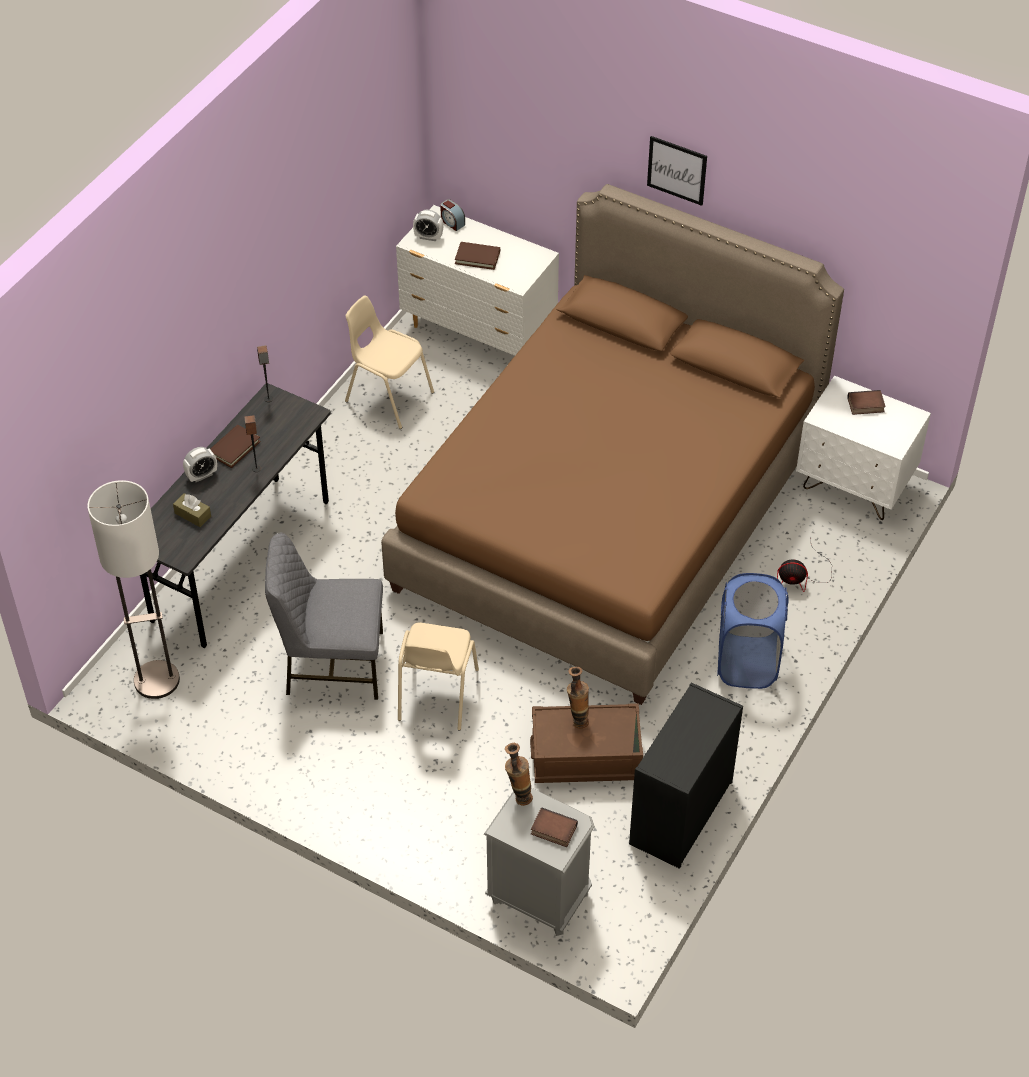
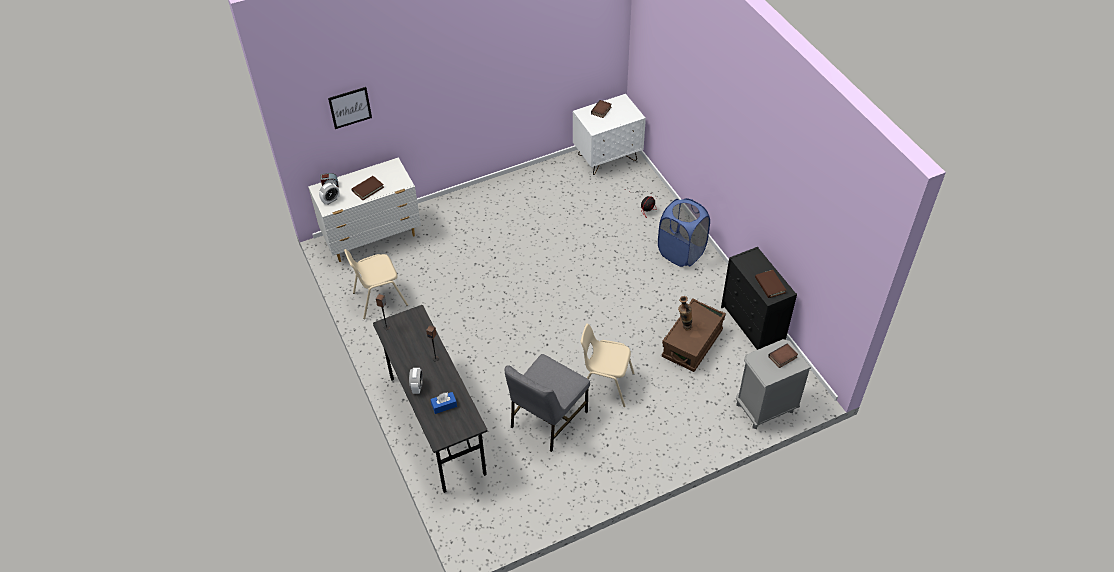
camera: 55 degrees left, 0 degrees up
(156, 681) = (490, 510): floor lamp -> none
(193, 515) = (444, 405): brown tissue box -> blue tissue box
(234, 448) = (410, 361): brown book -> brown book (770, 285)
(436, 695) = (605, 384): beige chair -> beige chair turned 150 degrees clockwise
(518, 796) = (752, 360): vase -> none
(608, 515) = (545, 253): brown bed -> none
(677, 170) = (460, 55): picture -> picture (350, 107)

